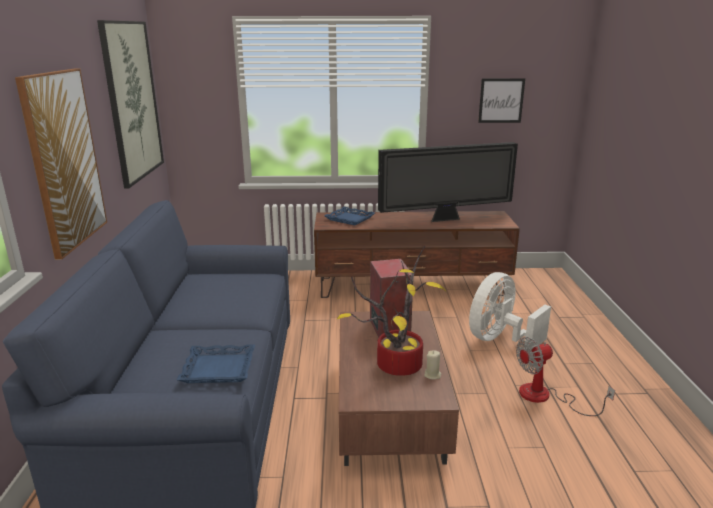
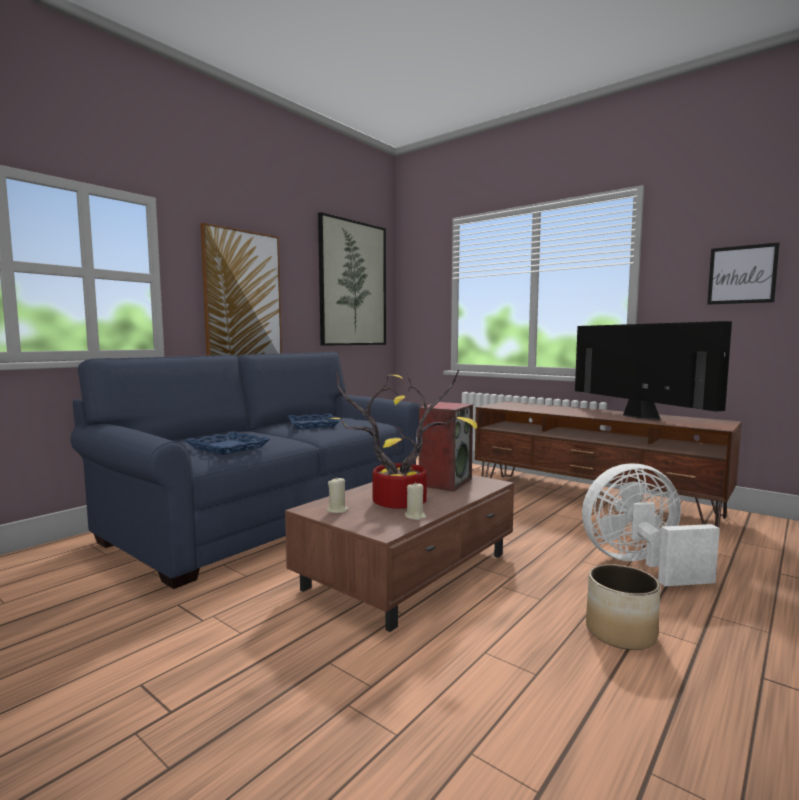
camera: 40 degrees right, 15 degrees down
(350, 219) = (526, 406): blue tray -> blue tray (313, 425)
(375, 393) = (337, 510): none -> beige candle
(446, 219) = (638, 416): television -> television turned 135 degrees counterclockwise
(545, 397) = (621, 633): fan -> planter

